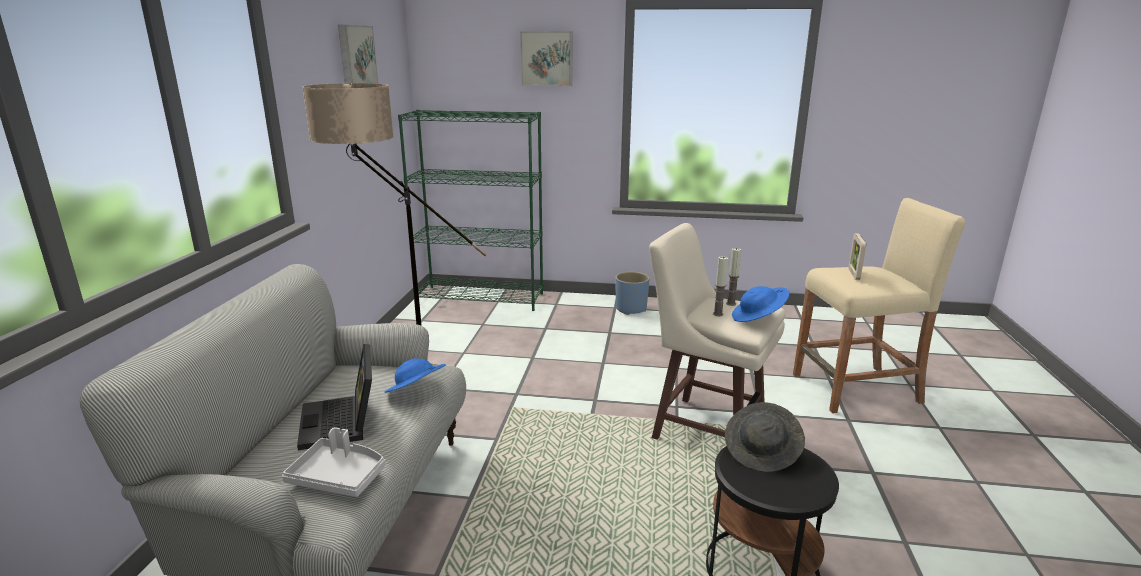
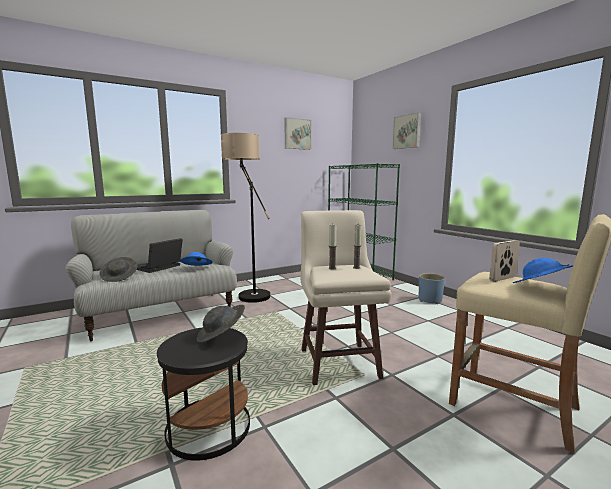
camera: 50 degrees right, 10 degrees down
(339, 477) = (120, 277): grey tray -> grey hat
(758, 318) = (347, 275): blue hat -> blue hat (541, 287)

